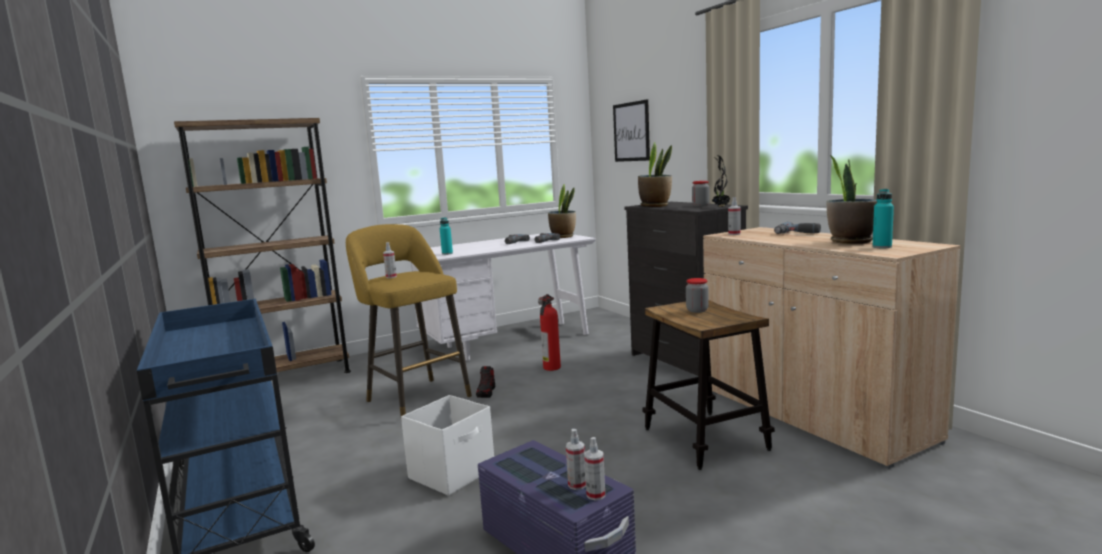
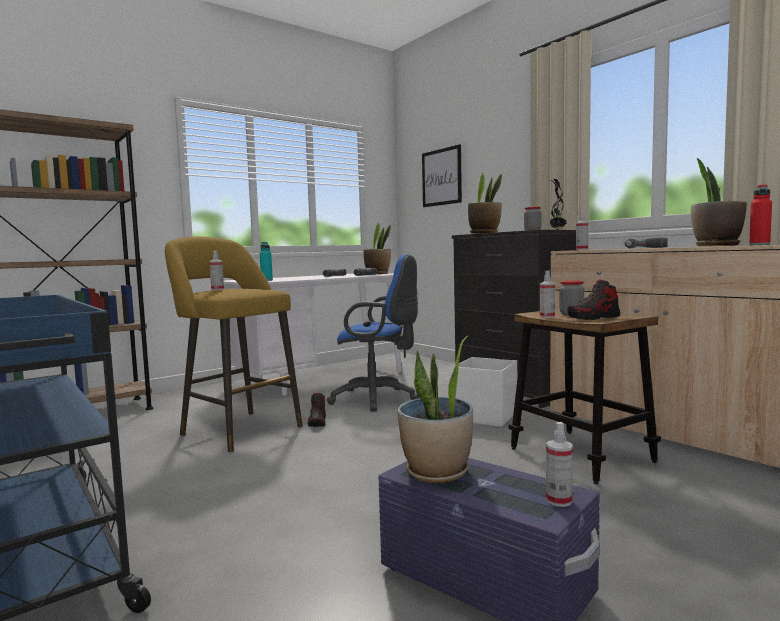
camera: 10 degrees left, 5 degrees down
(453, 473) = (312, 502): white storage box -> white storage box (487, 416)
(522, 464) = (437, 473): none -> potted plant
(551, 368) = (378, 399): fire extinguisher -> blue office chair
(577, 485) = (525, 491): spray bottle -> spray bottle (547, 317)
(708, 319) = (593, 318): none -> shoe
(882, 247) = (759, 245): turquoise bottle -> red bottle

